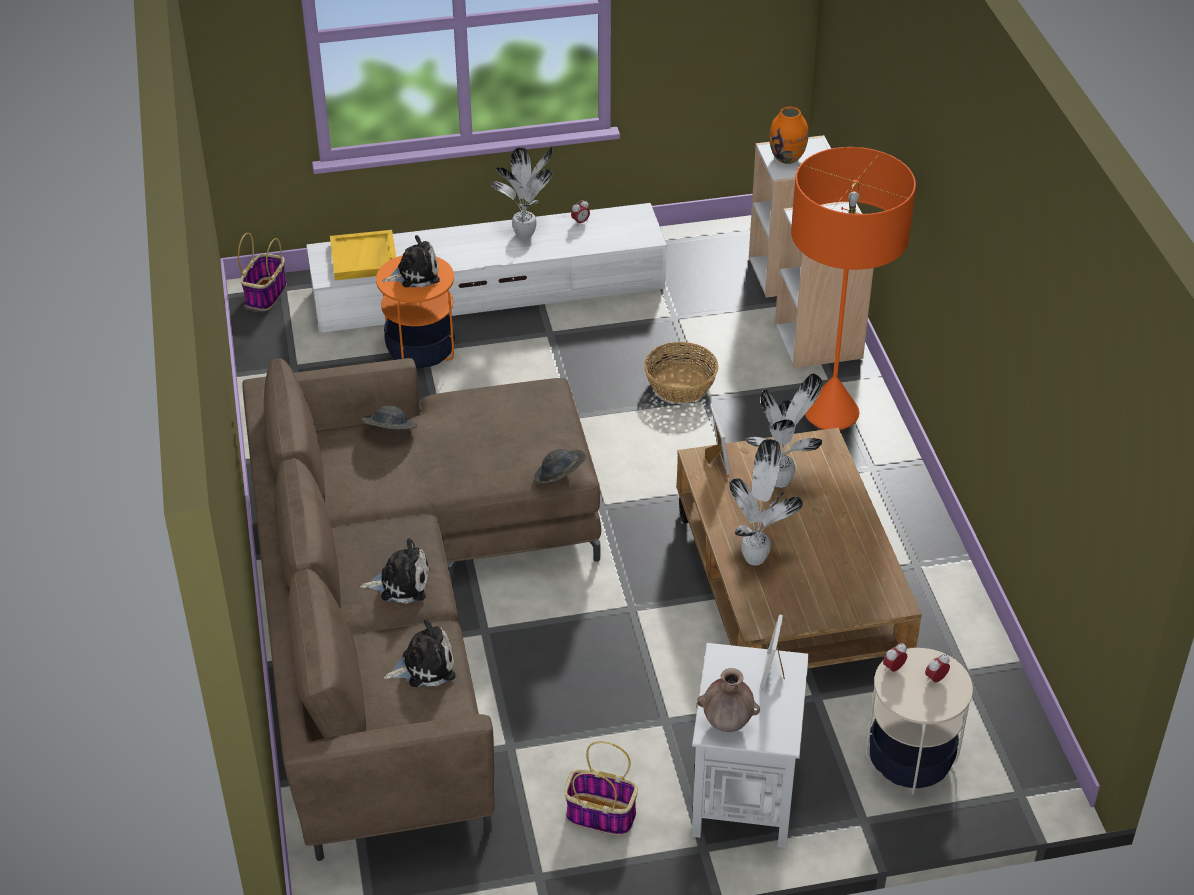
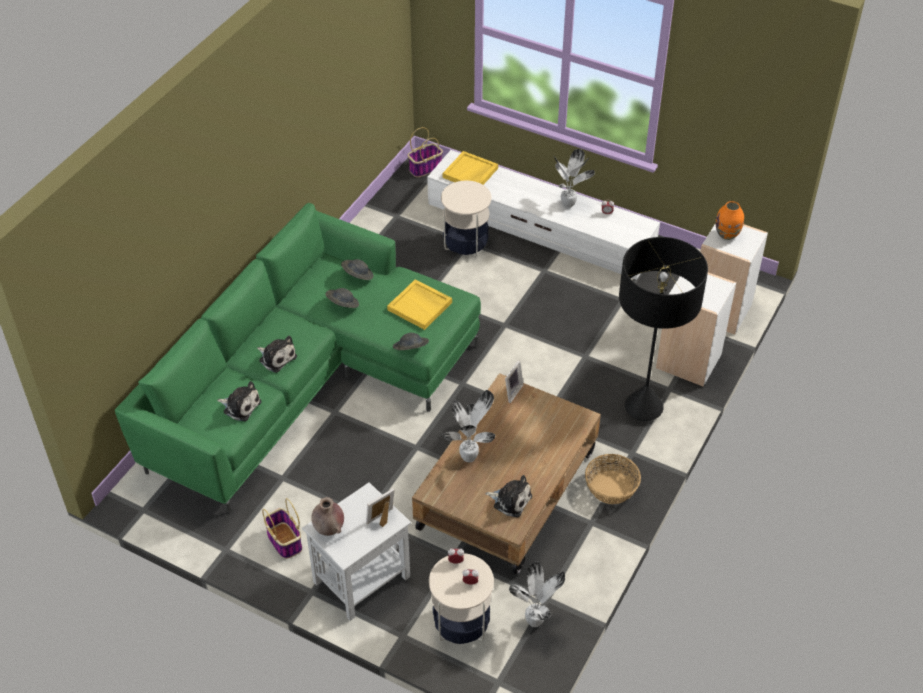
camera: 40 degrees right, 5 degrees up
(404, 617) = (306, 380): brown sofa -> green sofa
(411, 475) = (342, 304): none -> grey hat
(415, 274) = (467, 195): plush toy -> plush toy (510, 500)
(421, 353) = (466, 244): orange side table -> beige side table
(511, 423) = (420, 306): none -> yellow tray
(681, 385) = (580, 341): basket -> basket (611, 488)
(781, 480) = (533, 424): potted plant -> potted plant (536, 621)
(831, 417) = (643, 409): orange floor lamp -> black floor lamp

